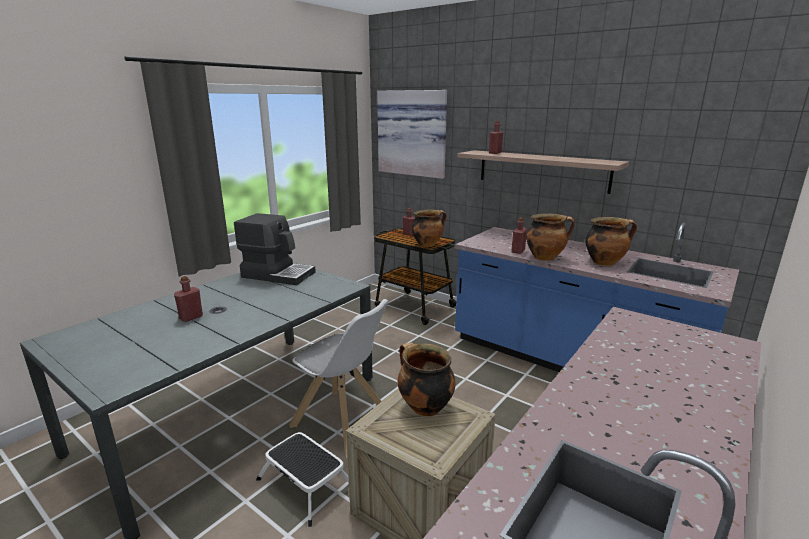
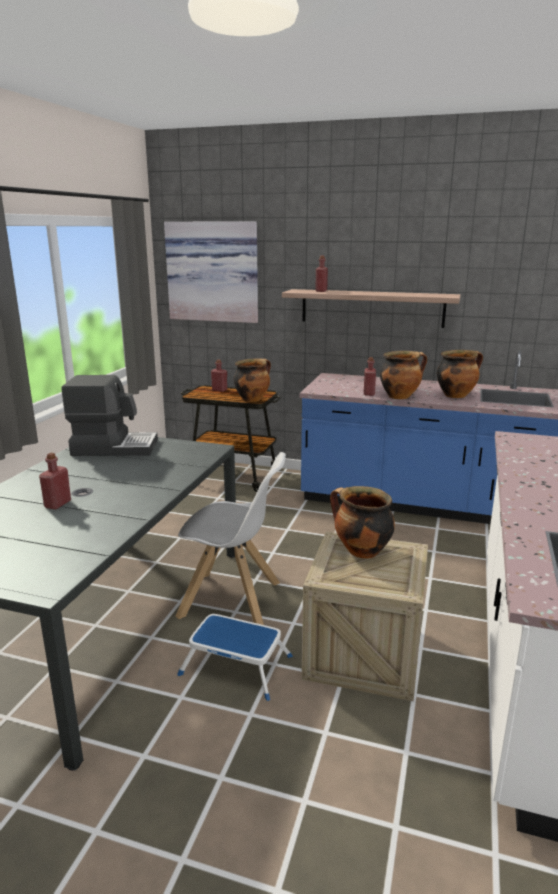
camera: 20 degrees left, 0 degrees up
(305, 484) = (236, 665): black step ladder -> blue step ladder

